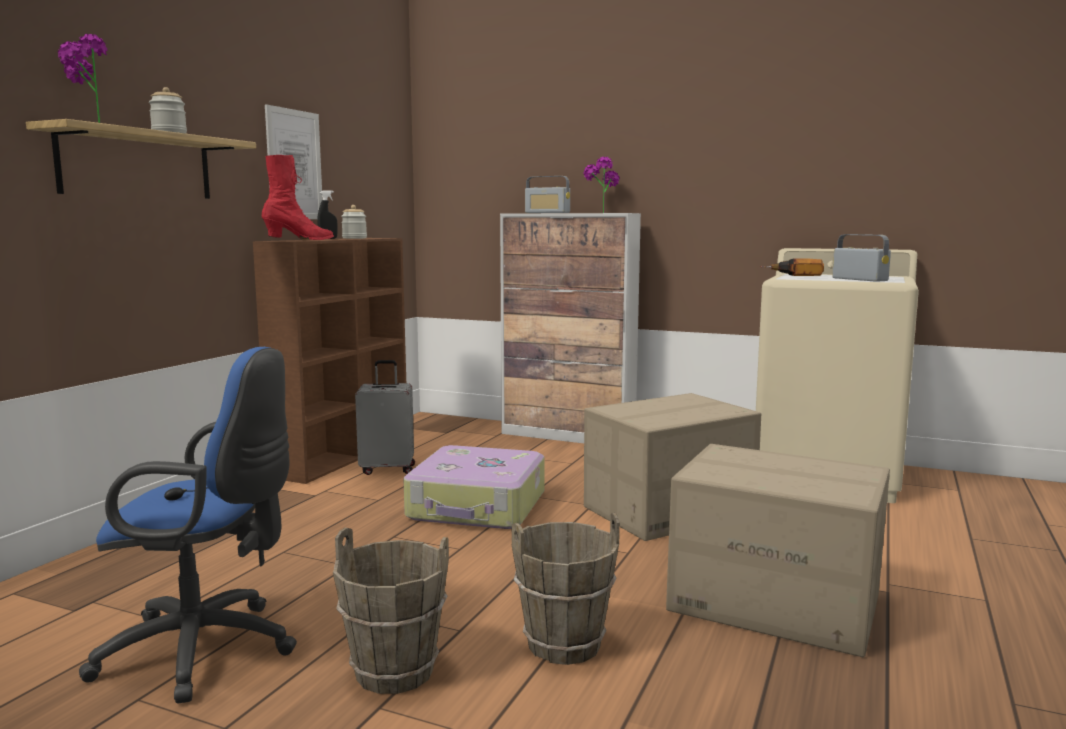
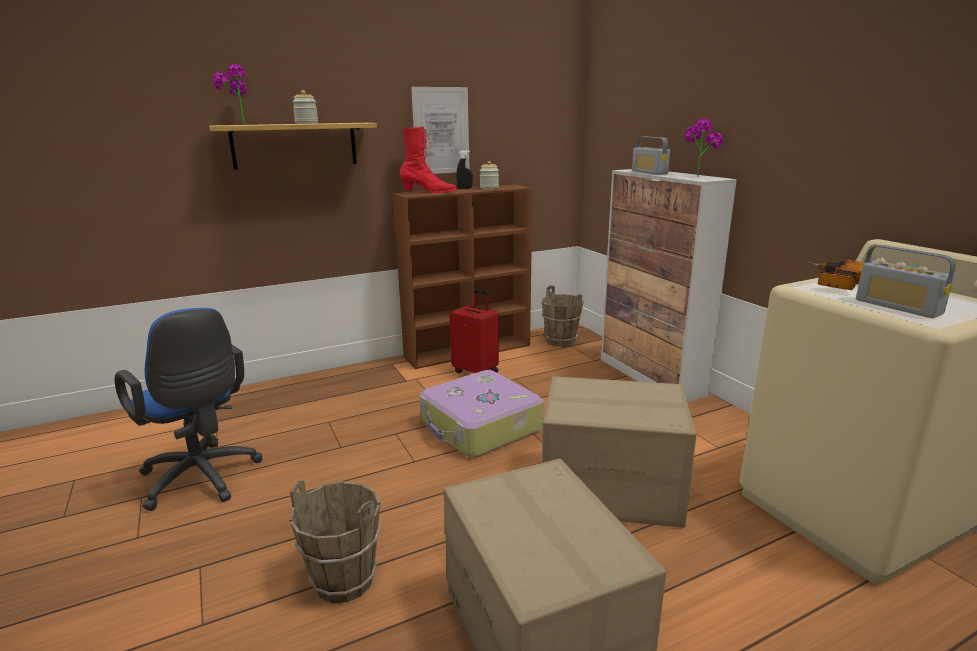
camera: 40 degrees right, 10 degrees up
(388, 469) = (476, 371): grey suitcase -> red suitcase
(394, 673) = (241, 545): brown bucket -> brown bucket (560, 341)
(859, 279) = (897, 307): radio -> radio turned 135 degrees clockwise

